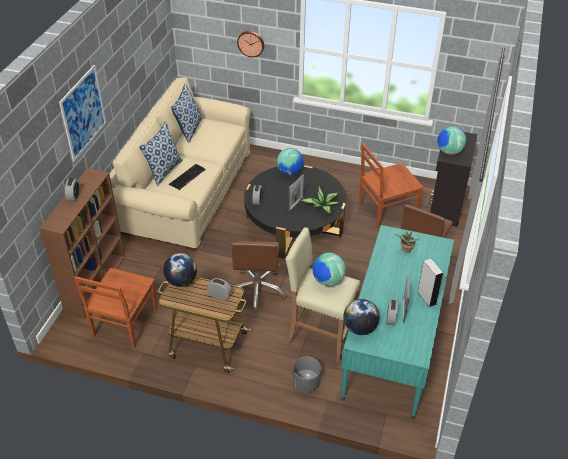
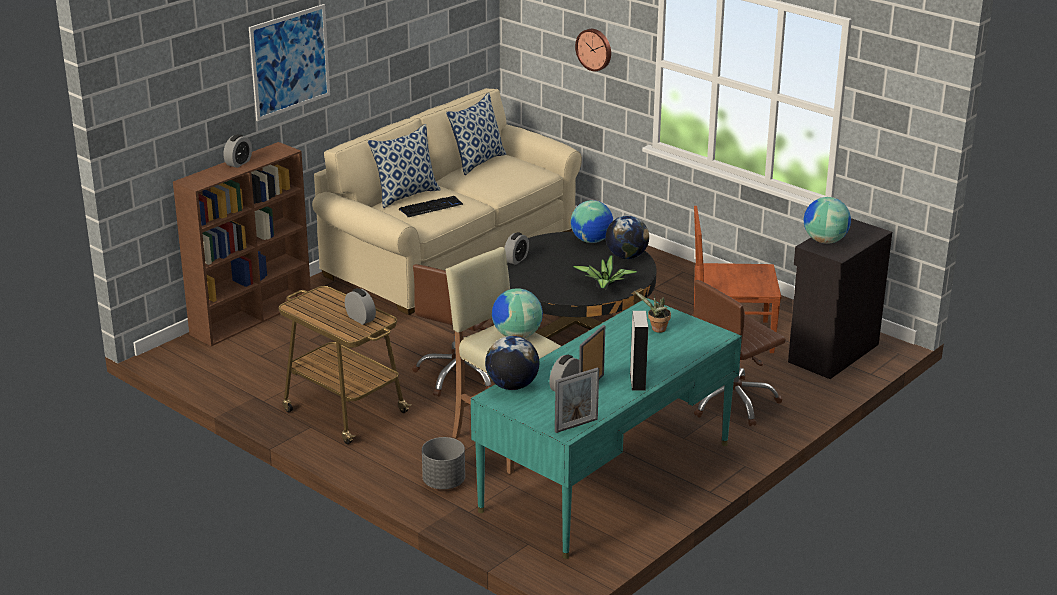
camera: 25 degrees right, 15 degrees down
(124, 324) = (254, 364): brown chair -> none
(181, 281) = (324, 294): globe -> globe (626, 256)
(295, 204) = (568, 274): picture frame -> picture frame (576, 425)

